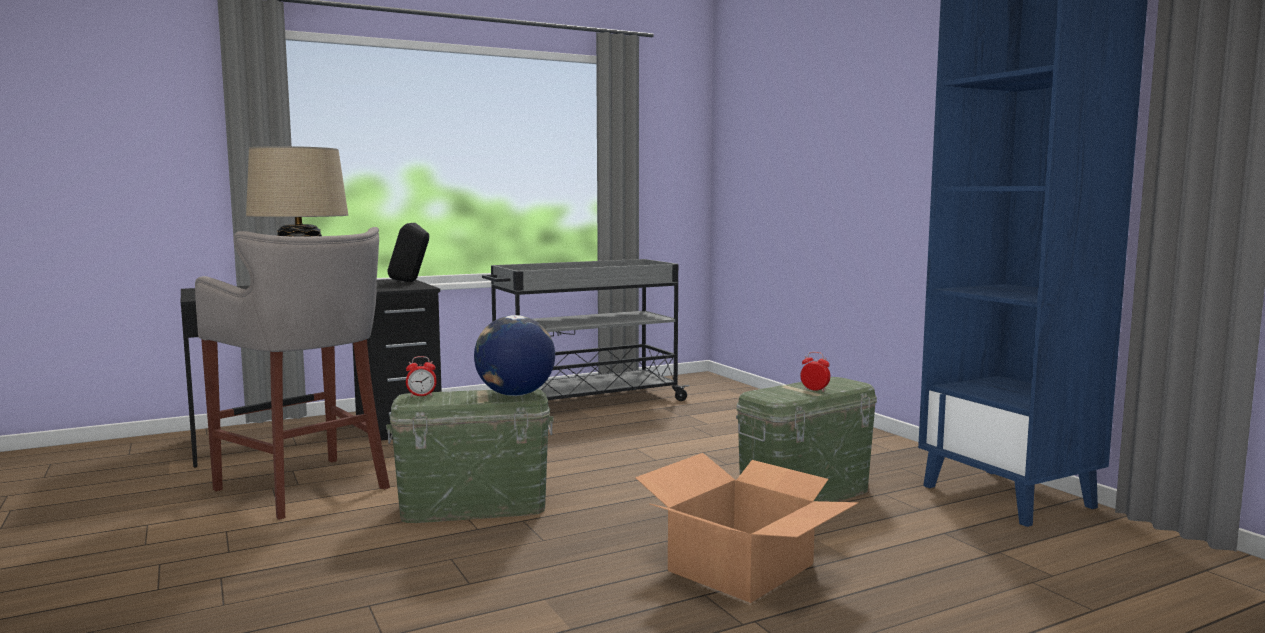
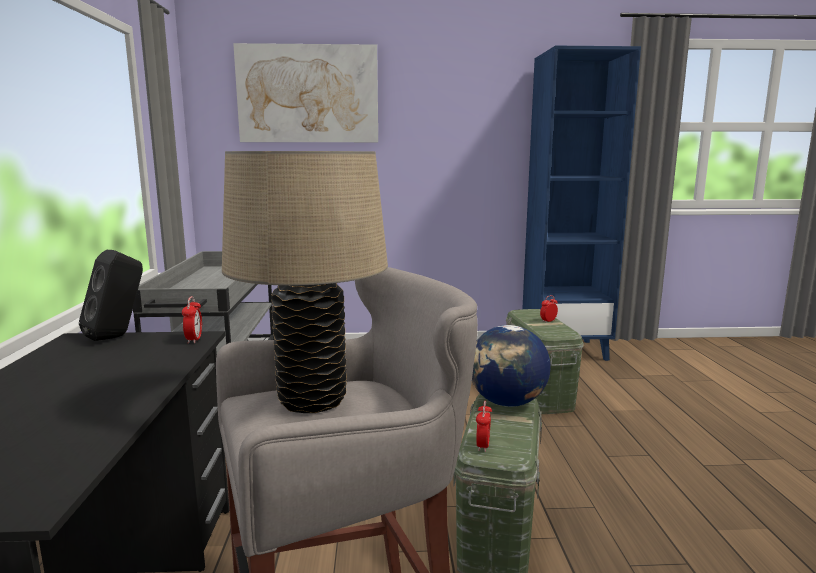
camera: 65 degrees left, 5 degrees up
(414, 287) = (194, 339): none -> alarm clock
(742, 568) = (660, 442): cardboard box -> none
(790, 93) = (308, 94): none -> picture

